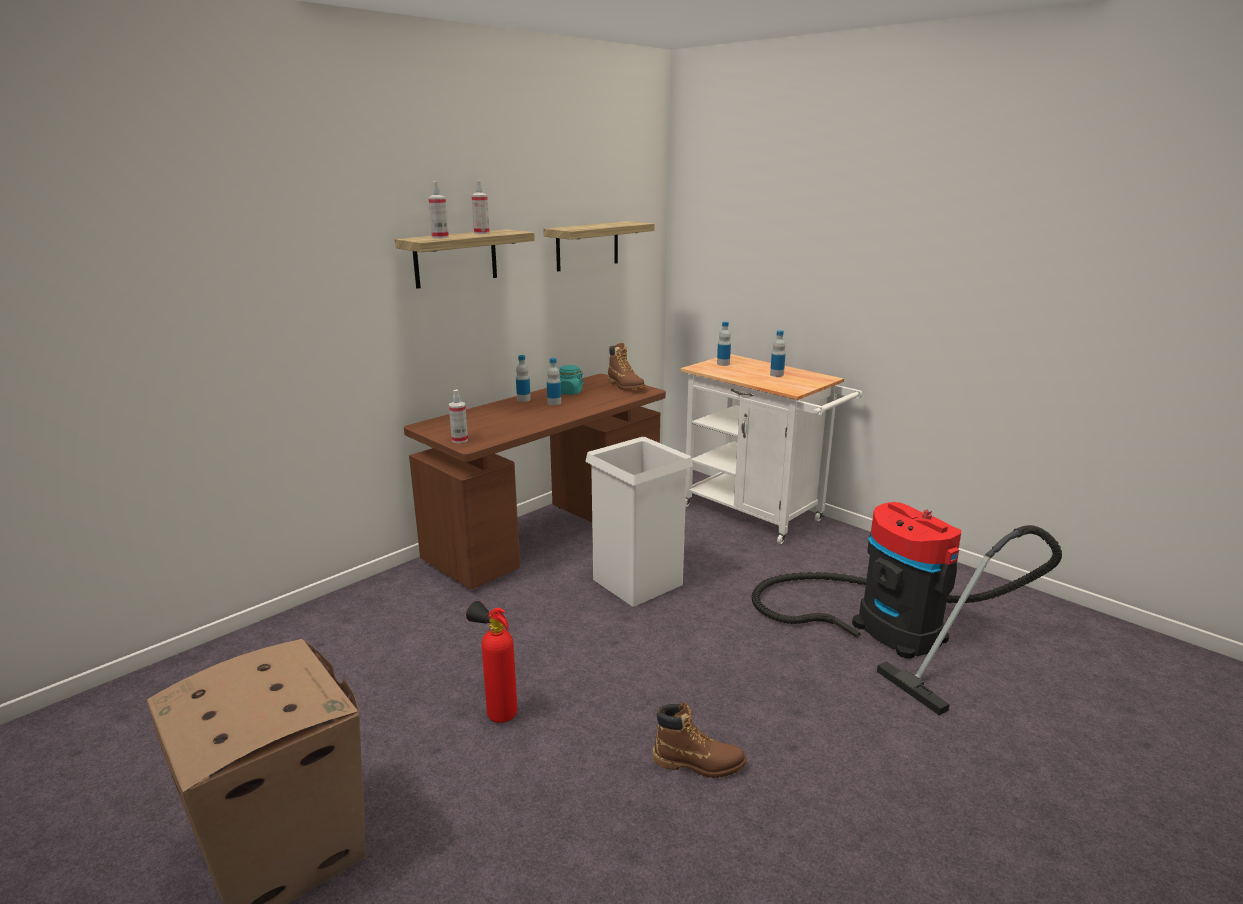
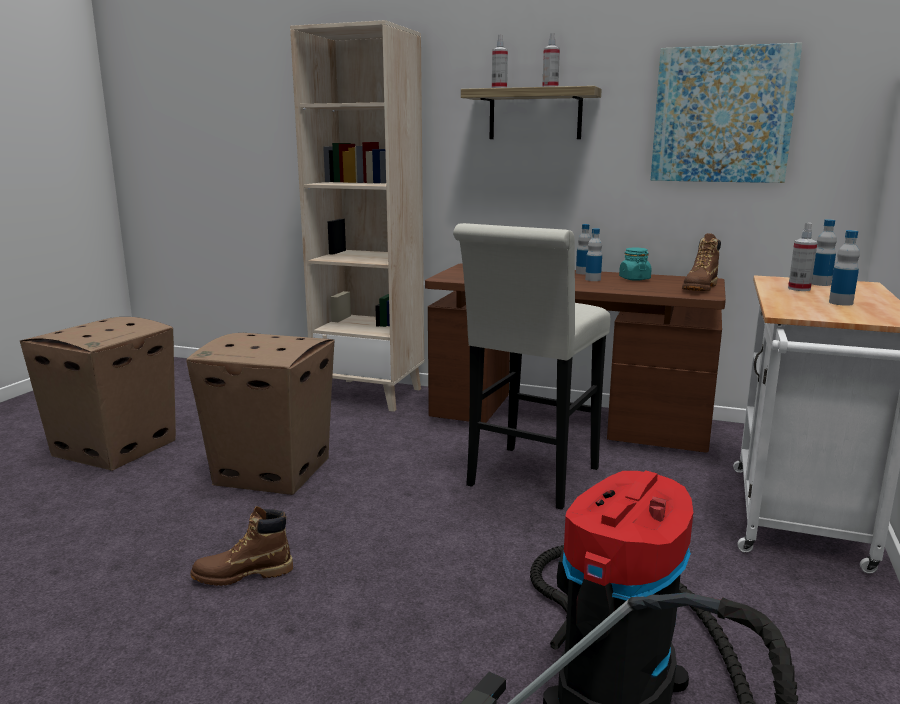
camera: 65 degrees right, 5 degrees down
(358, 610) = (371, 394): none -> beige bookcase
(459, 440) = (451, 275): spray bottle -> spray bottle (799, 289)
(497, 713) = (274, 471): fire extinguisher -> cardboard box
(587, 246) = (722, 115): shelf -> picture
(637, 581) = (529, 480): white trash can -> white stool
(698, 763) = (243, 575): brown boot -> brown boot turned 90 degrees clockwise

